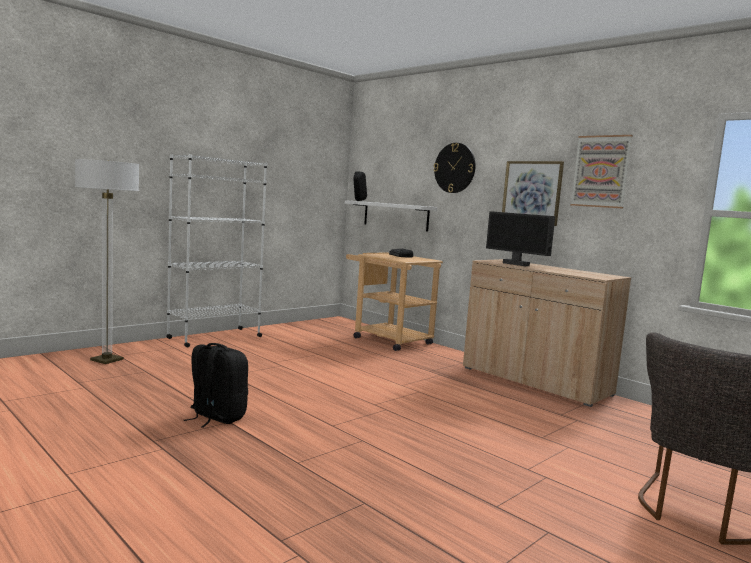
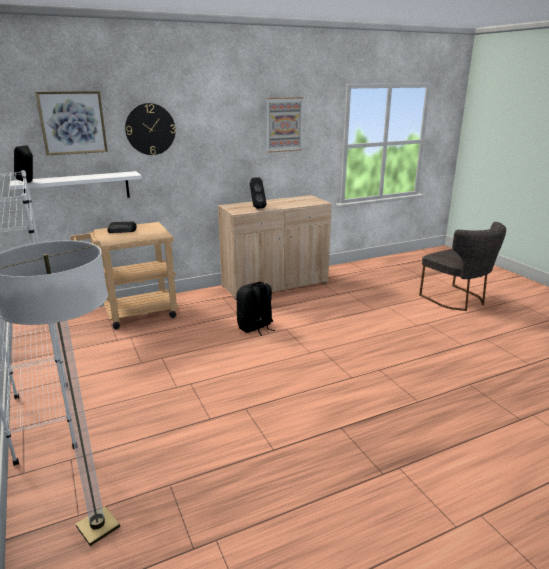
camera: 70 degrees left, 15 degrees up
(216, 417) = (330, 434): black backpack -> black backpack (255, 327)
(516, 264) = (256, 207): monitor -> black speaker
(532, 192) = (234, 145): picture -> picture (72, 123)

